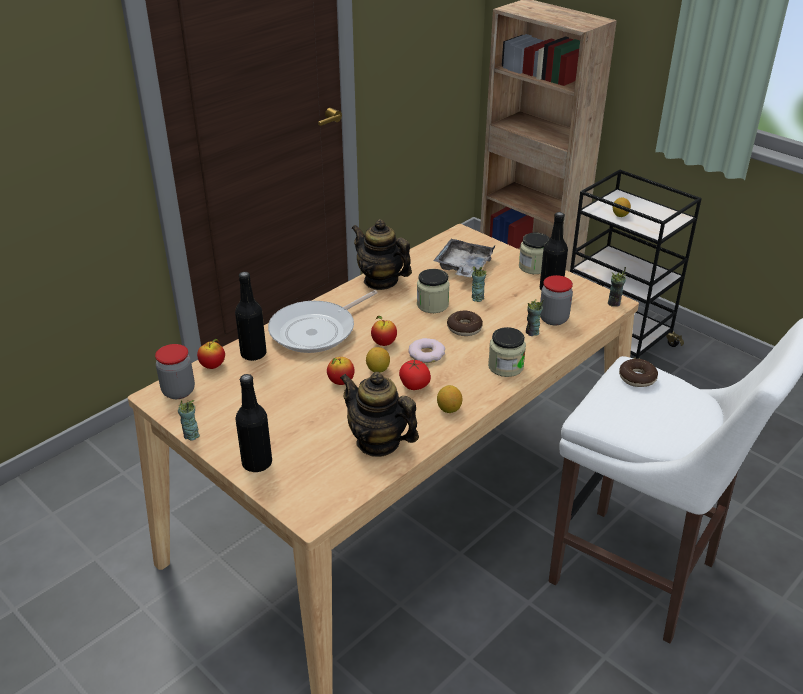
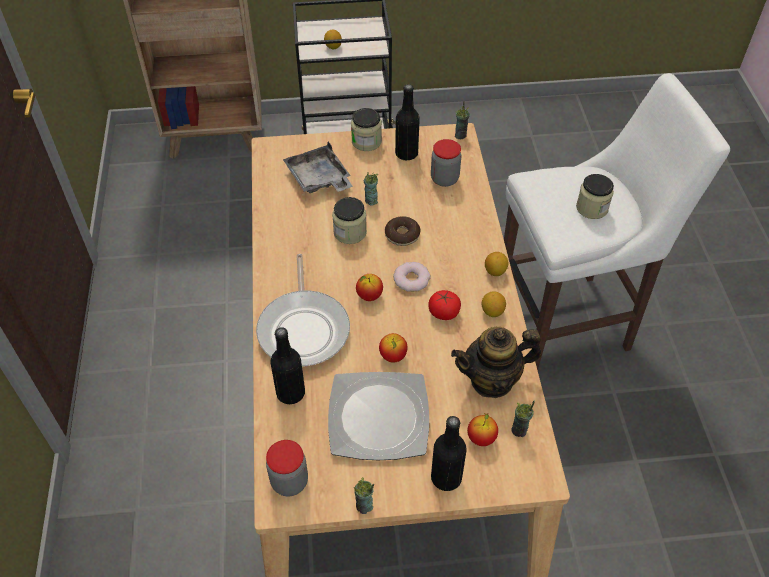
camera: 50 degrees left, 15 degrees up
(213, 366) = (277, 434): apple -> apple (481, 438)
(278, 403) = (379, 416): none -> plate
(378, 369) = (401, 322): lemon -> lemon (495, 271)
(381, 281) = (279, 241): teapot -> none
(505, 366) = (474, 245): jar -> jar (592, 208)
(532, 332) = (448, 202): cup -> cup (519, 430)
(637, 378) = (548, 187): donut -> none

